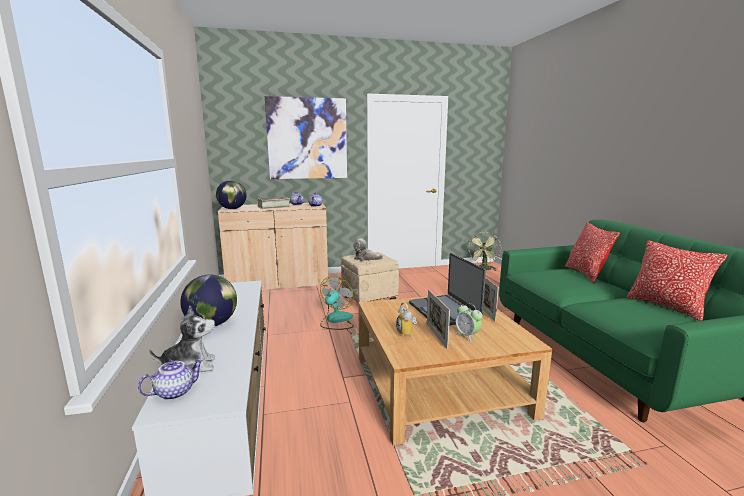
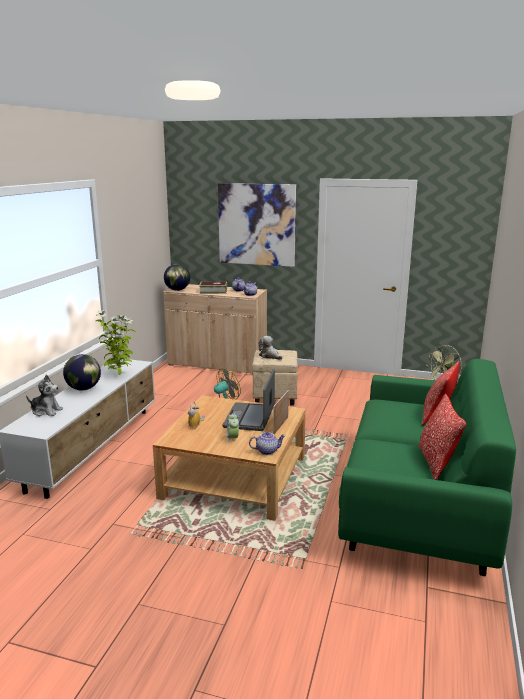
camera: 30 degrees right, 5 degrees up
(175, 392) = (27, 421): teapot -> teapot (267, 451)
(240, 300) = (119, 375): none -> potted plant
(436, 336) = (212, 433): picture frame -> none

